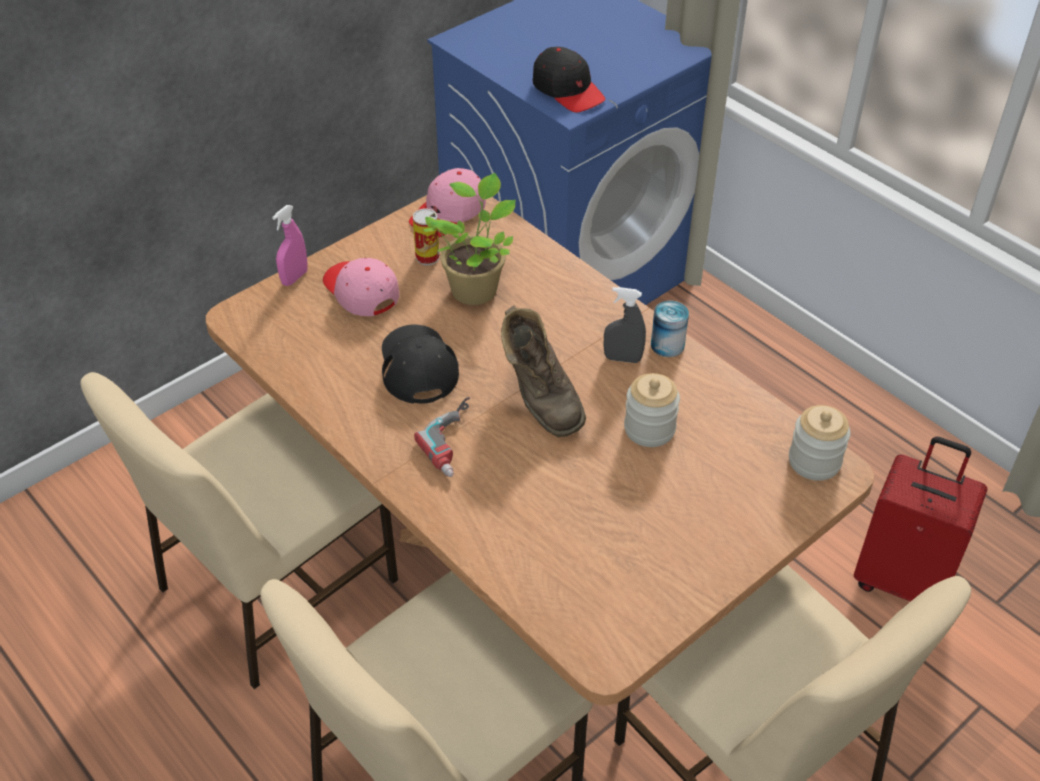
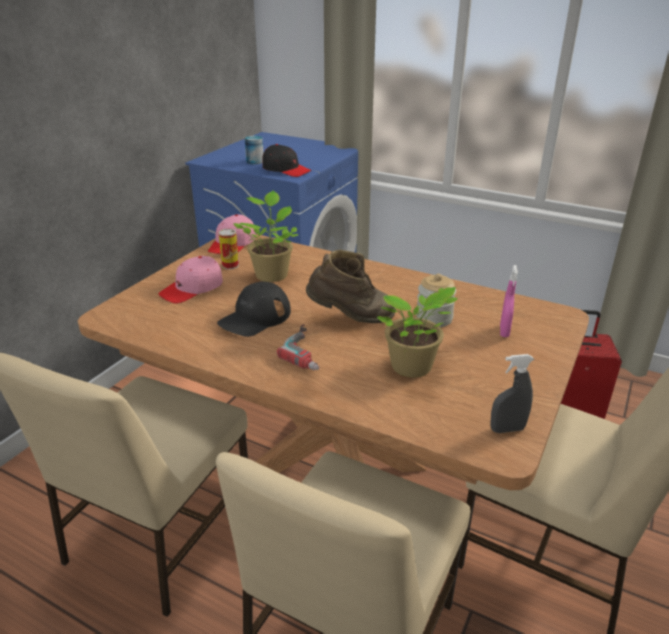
camera: 20 degrees left, 15 degrees down
(294, 278) = (139, 290): pink spray bottle -> pink spray bottle (504, 331)
(361, 291) = (192, 288): pink cap -> pink cap turned 75 degrees counterclockwise
(417, 366) = (255, 317): black cap -> black cap turned 105 degrees counterclockwise
(539, 399) = (351, 318): brown boot -> brown boot turned 45 degrees counterclockwise
(571, 504) = (413, 368): none -> potted plant
(622, 358) = (391, 289): grey spray bottle -> grey spray bottle (507, 429)
(667, 345) = (413, 278): can -> can (255, 161)
(814, 461) = (546, 313): jar -> none

